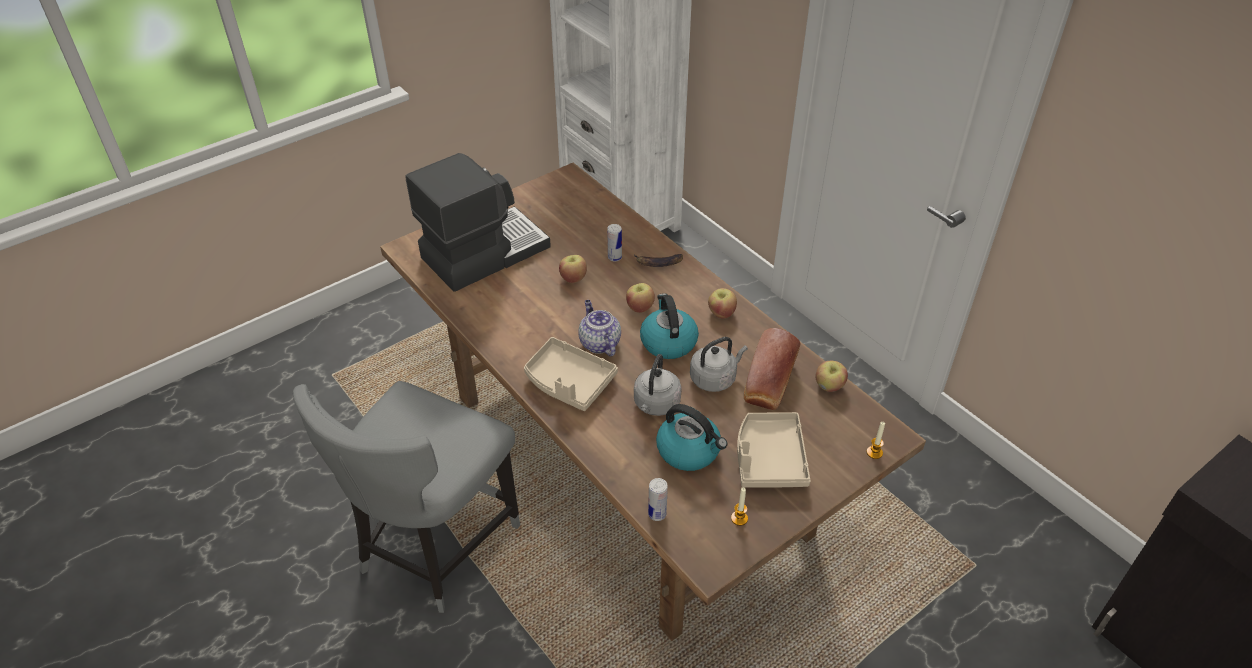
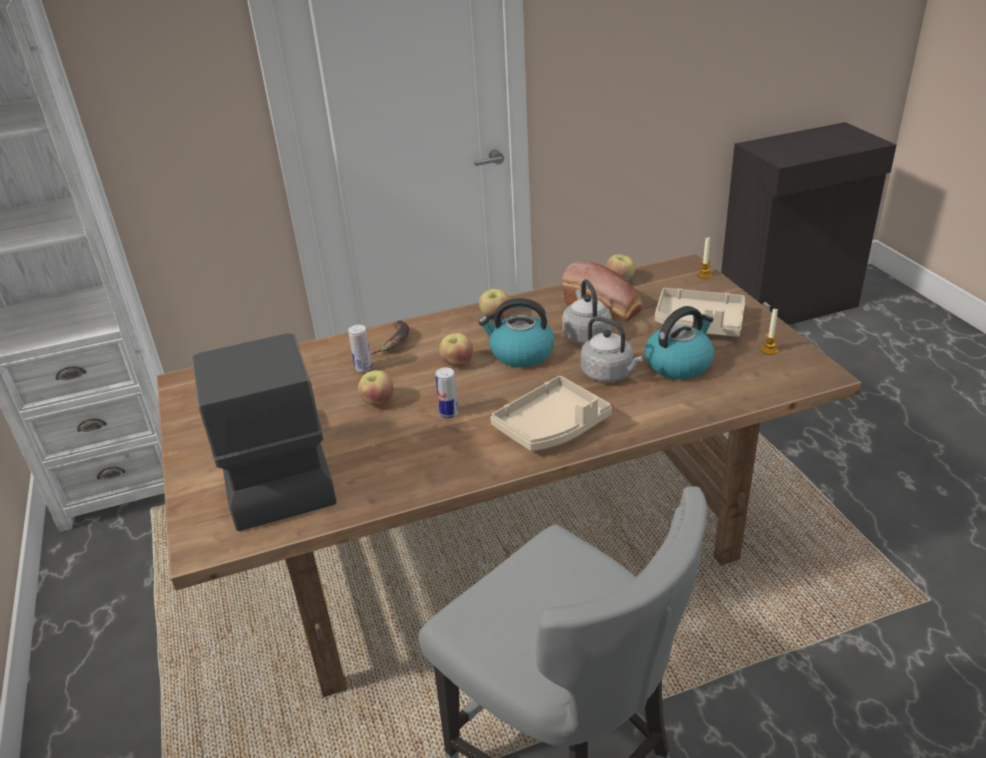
camera: 70 degrees left, 10 degrees down
(599, 343) = (499, 397): teapot -> none
(657, 514) = (758, 394): can -> can (449, 413)

